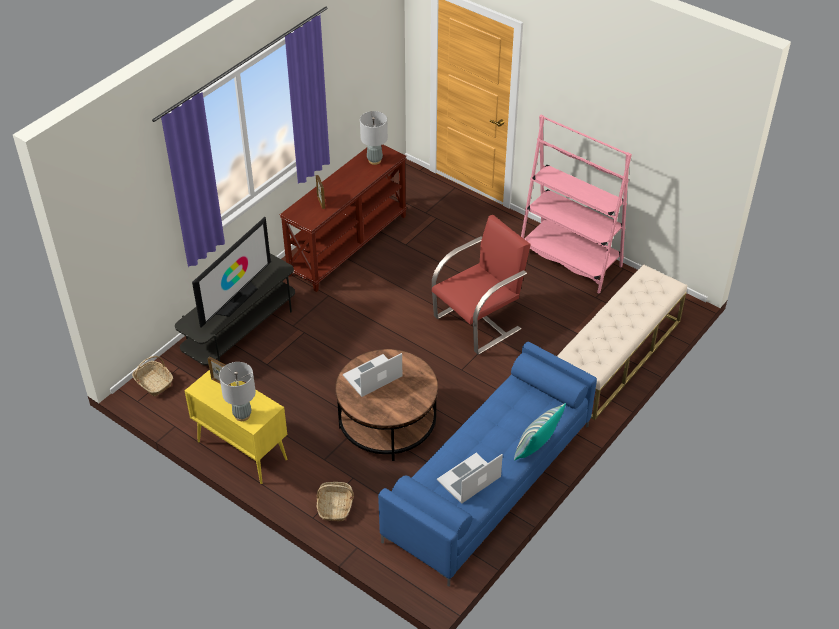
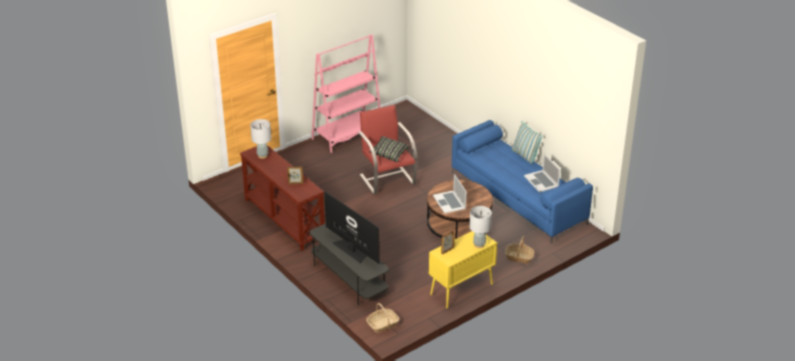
camera: 75 degrees left, 10 degrees down
(469, 289) = (389, 154): none -> pillow
(616, 357) = (438, 137): beige bench -> none

